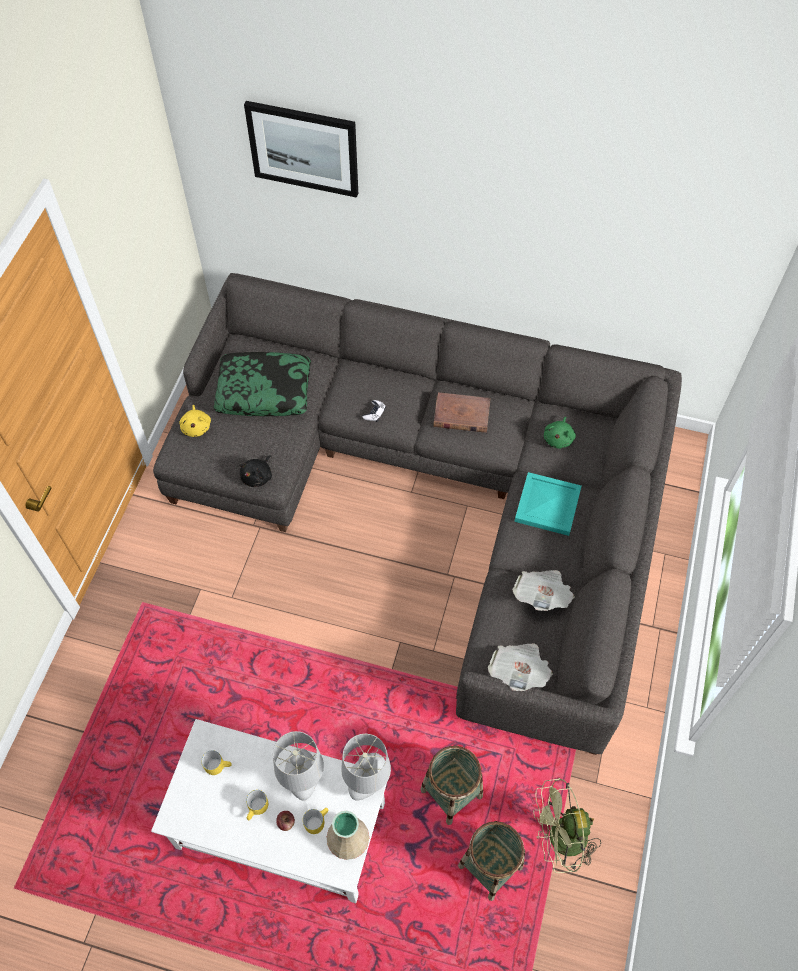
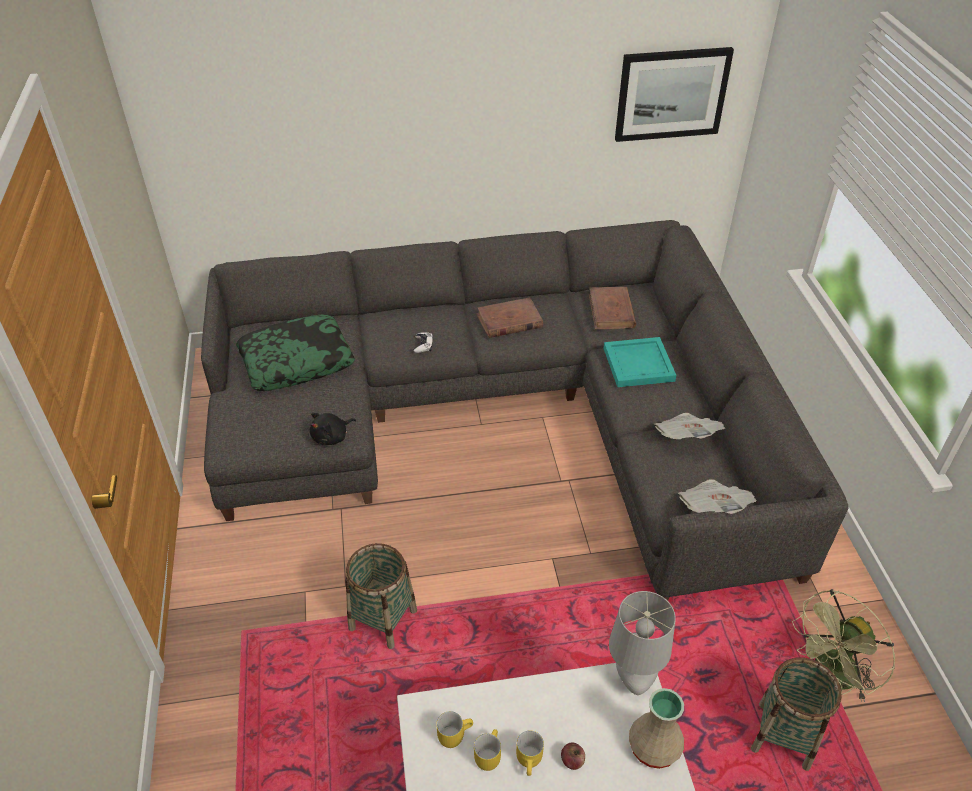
camera: 25 degrees left, 15 degrees down
(196, 427) = (238, 415): yellow plush toy -> none
(258, 476) = (332, 437): black plush toy -> black plush toy turned 45 degrees clockwise
(302, 778) = (561, 704): grey table lamp -> none
(303, 148) = (279, 77): picture -> picture (671, 94)
(316, 821) = (605, 743): yellow mug -> yellow mug (487, 754)
(451, 793) = (696, 680): basket -> basket (382, 620)
(558, 438) = (611, 311): green plush toy -> brown book

